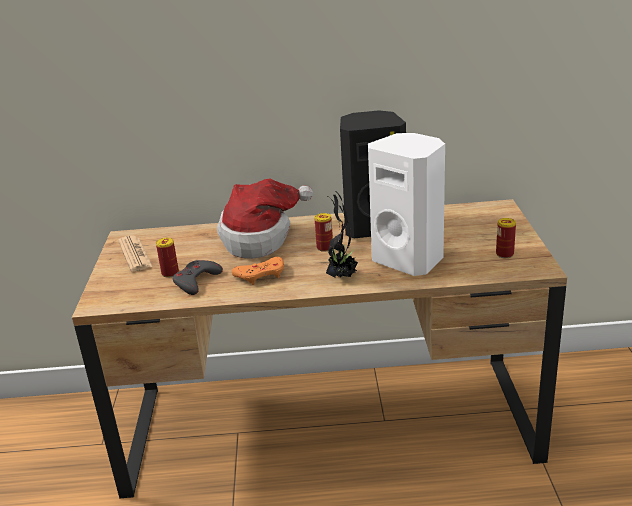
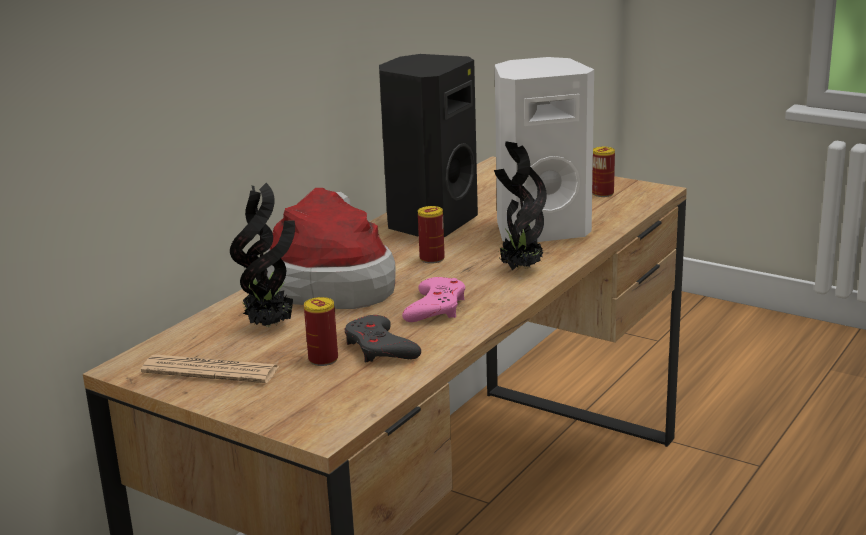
camera: 55 degrees left, 5 degrees down
(195, 245) = (271, 325): none -> potted plant
(261, 275) = (436, 307): orange game controller -> pink game controller

